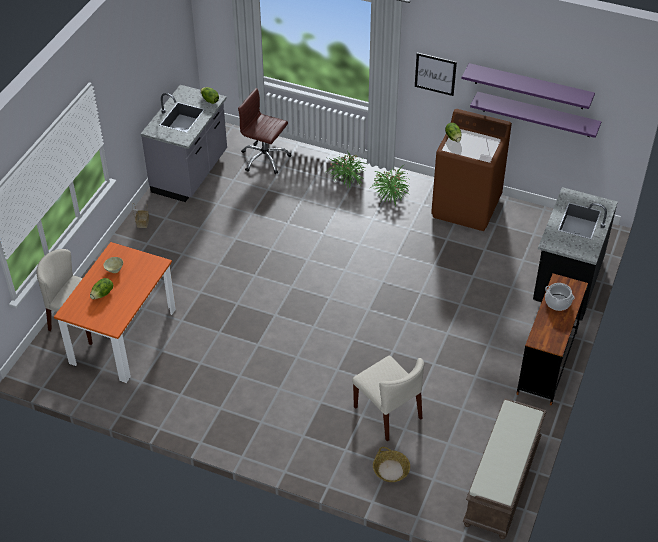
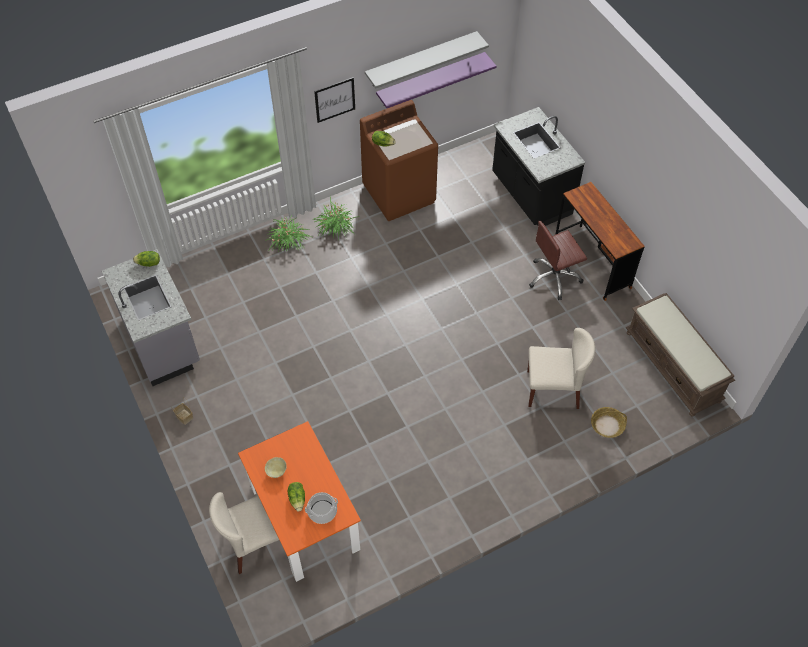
camera: 50 degrees left, 10 degrees up
(264, 159) = (205, 279): brown office chair -> brown office chair (554, 278)
(529, 86) = (421, 59): purple shelf -> grey shelf
(557, 302) = (593, 211): cooking pot -> cooking pot (322, 512)

